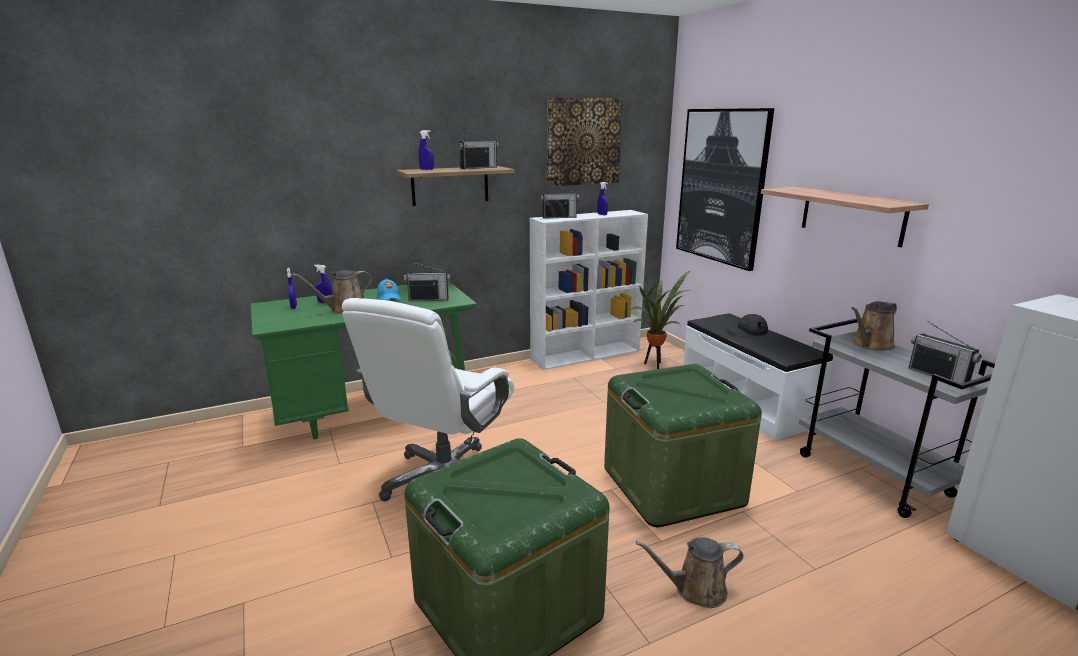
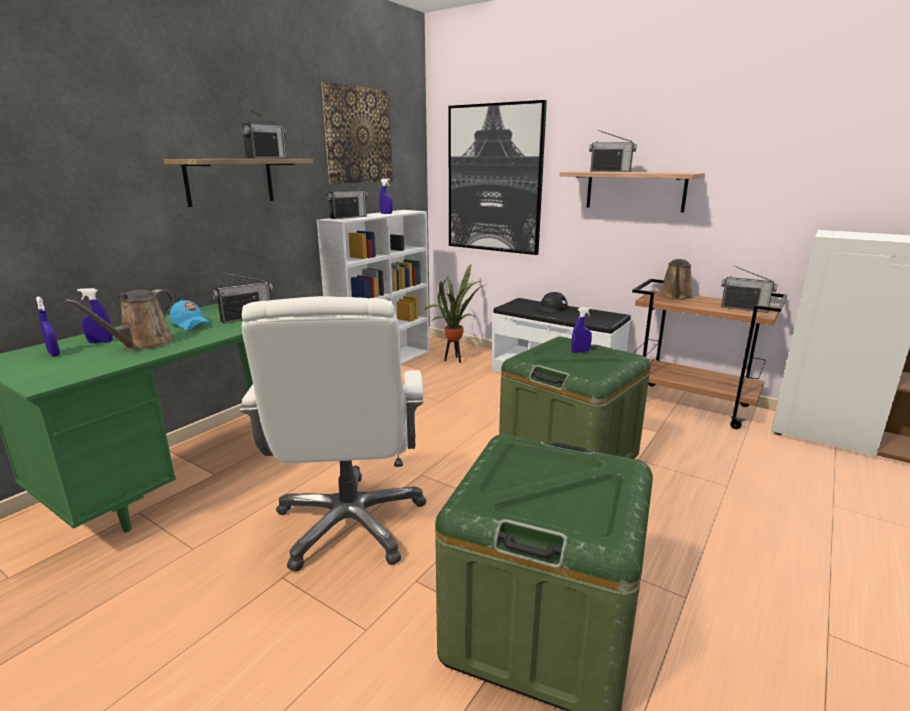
camera: 30 degrees left, 0 degrees up
(426, 169) = (207, 158): blue spray bottle -> blue spray bottle (580, 352)
(695, 590) = (671, 536): brown watering can -> none
(815, 193) = (610, 171): none -> radio
(875, 475) = (691, 405): grey cart -> brown cart

